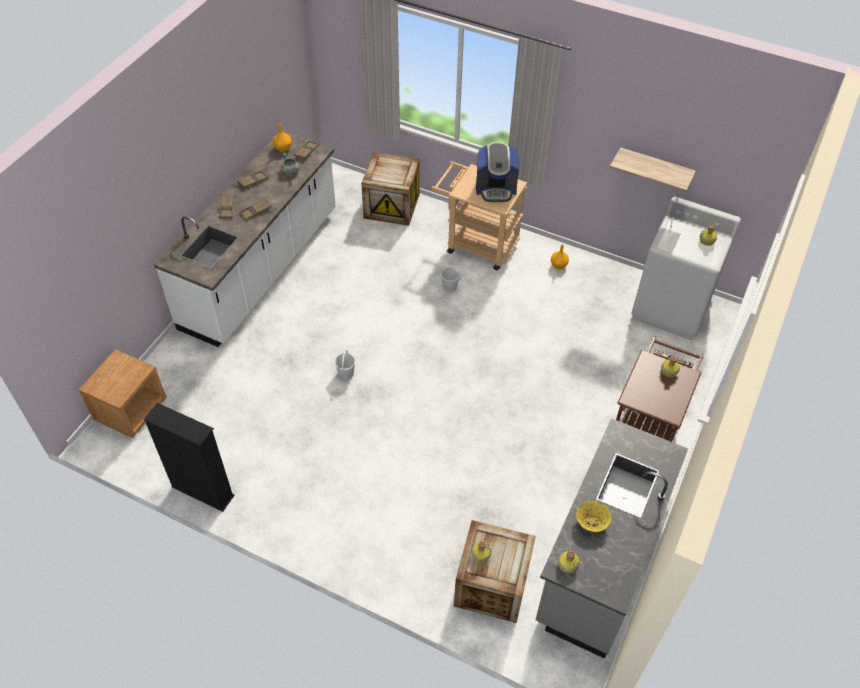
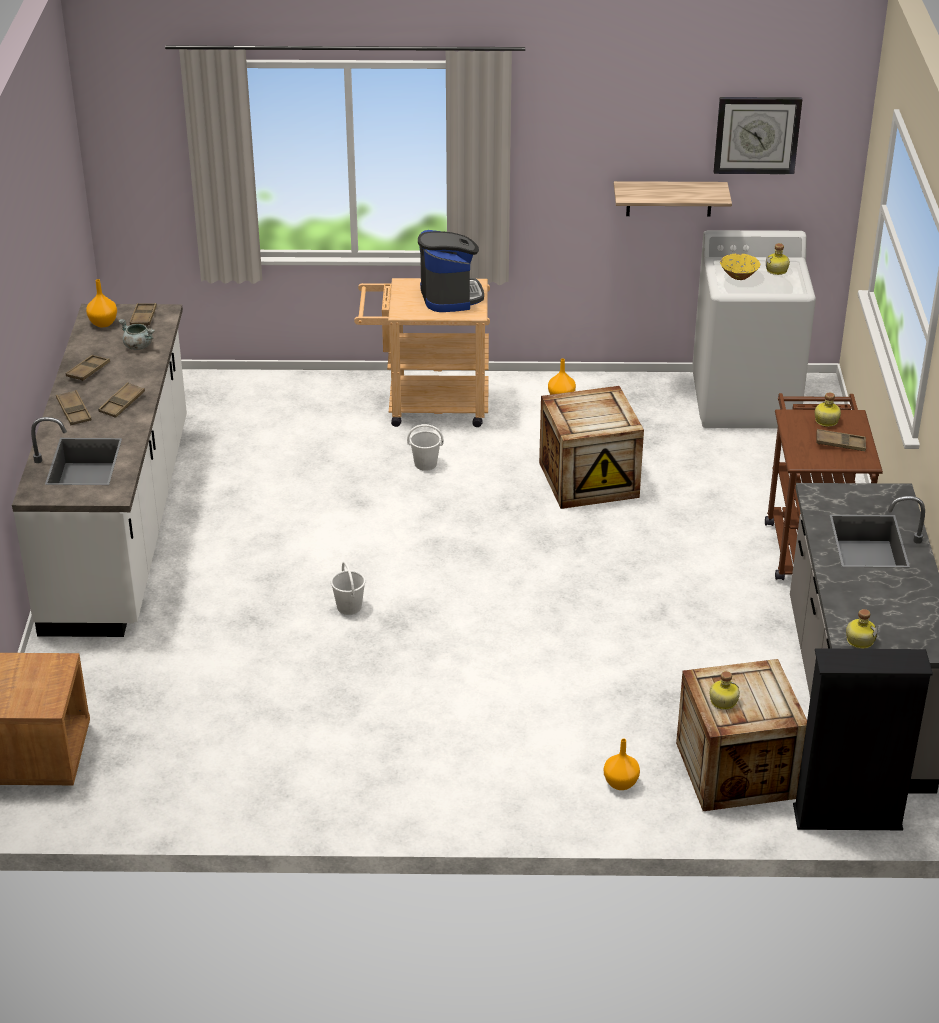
camera: 25 degrees left, 15 degrees down
(202, 491) = (236, 813): black bookcase -> black bookcase (847, 818)
(391, 206) = (267, 396): crate -> crate (588, 480)
(418, 564) = (620, 783): none -> orange vase
(496, 189) = (450, 296): coffee machine -> coffee machine turned 75 degrees counterclockwise
(592, 522) = (855, 590): yellow bowl -> yellow bowl (739, 276)
(666, 394) = (840, 443): none -> brown tray
(722, 147) = (757, 134): none -> wall clock

